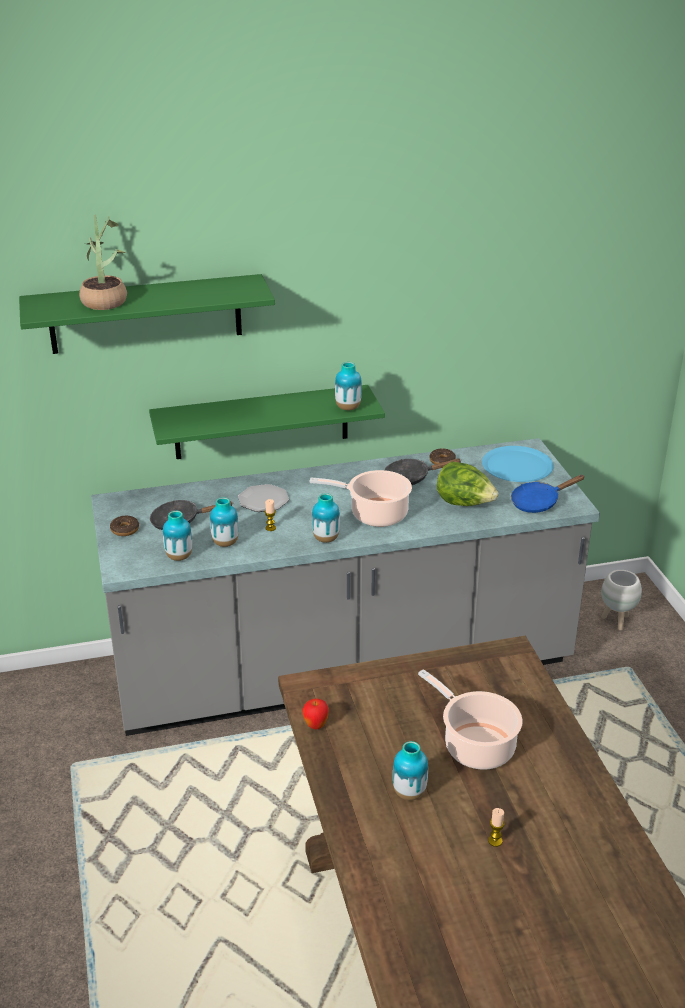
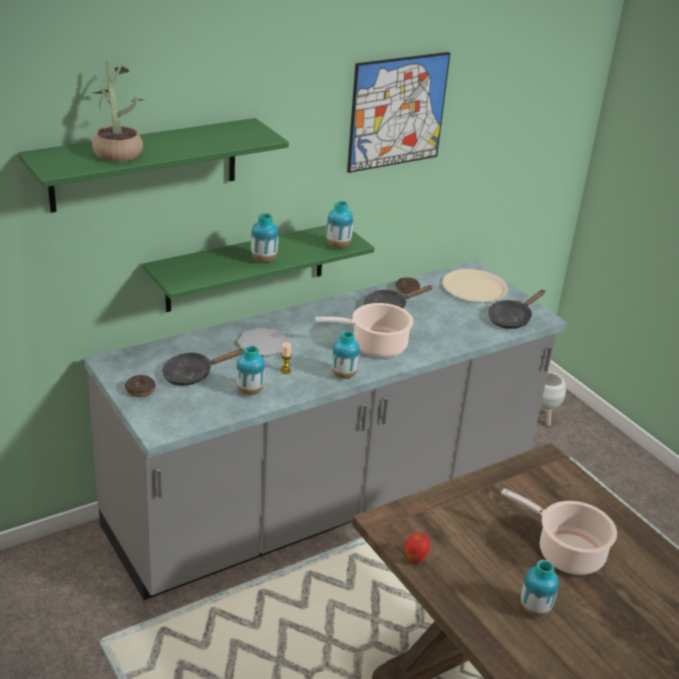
camera: 20 degrees left, 0 degrees up
(179, 557) = (211, 411): vase -> vase (263, 260)
(426, 274) = (397, 112): none -> picture
(464, 504) = (449, 327): lettuce -> none
(495, 841) = (632, 640): candle -> none
(517, 466) = (474, 287): blue plate -> beige plate
(538, 502) = (511, 318): blue frying pan -> black frying pan

